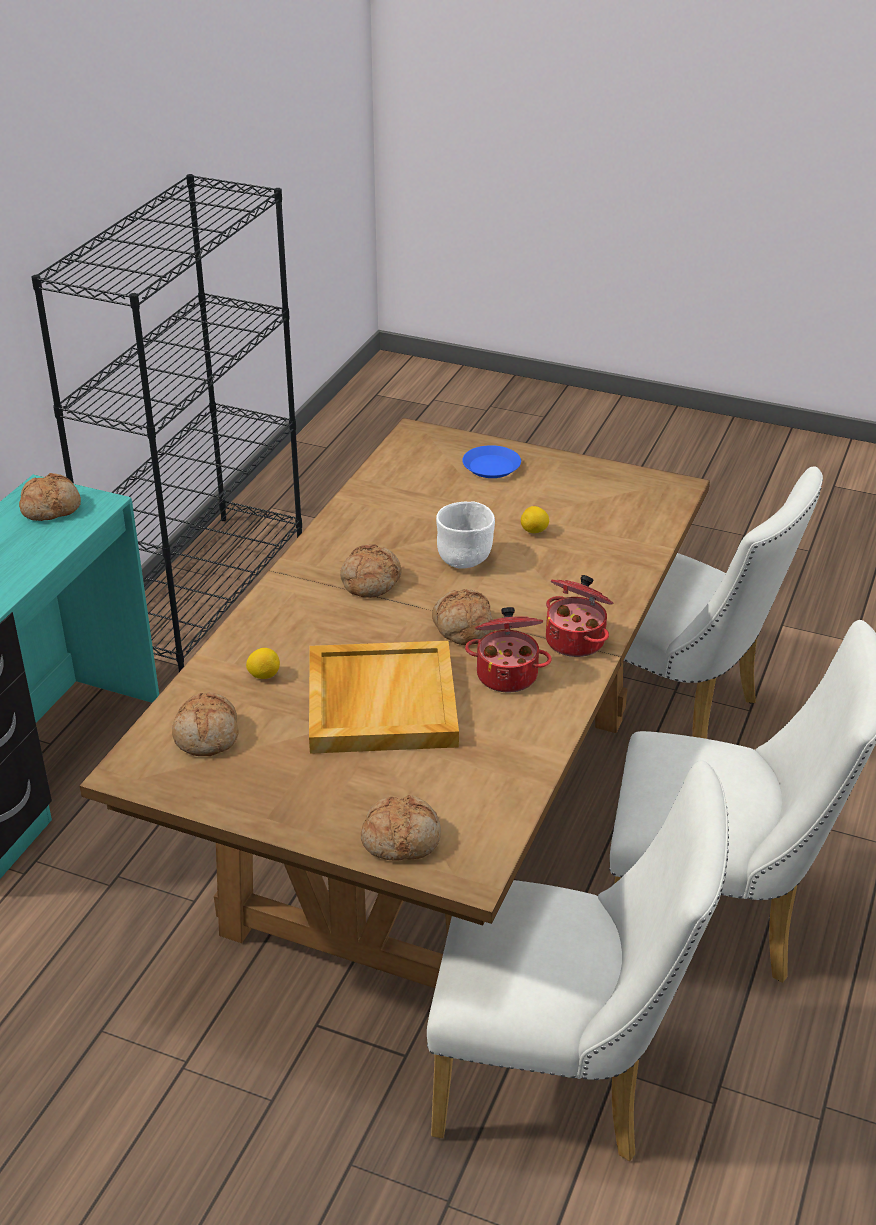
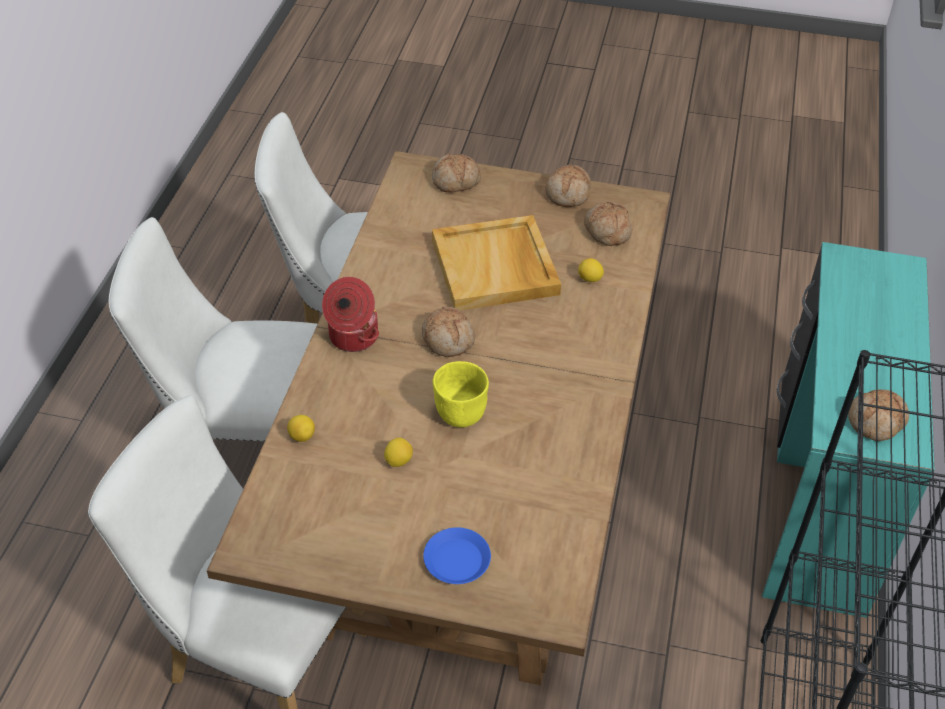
camera: 170 degrees right, 10 degrees up
(370, 581) = (540, 379): bread -> bread (568, 193)
(465, 560) = (459, 414): white bowl -> yellow bowl
(507, 674) = (405, 300): cooking pot -> none
(632, 557) = (302, 436): none -> lemon

